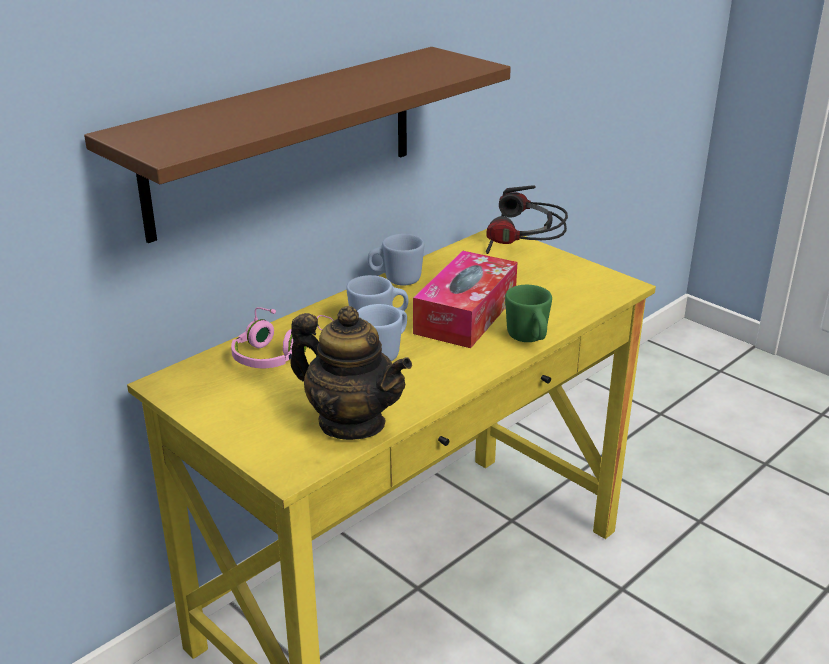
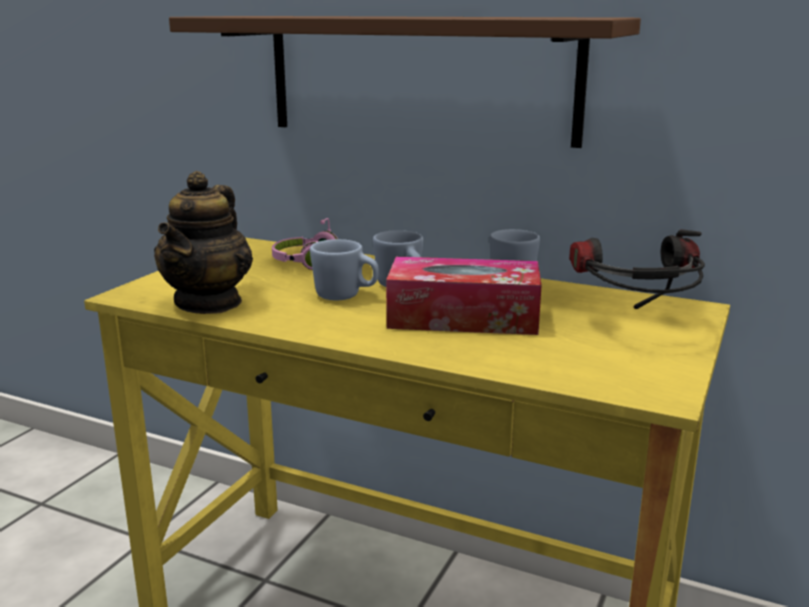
camera: 70 degrees right, 10 degrees down
(529, 339) = (434, 353): green mug -> none

